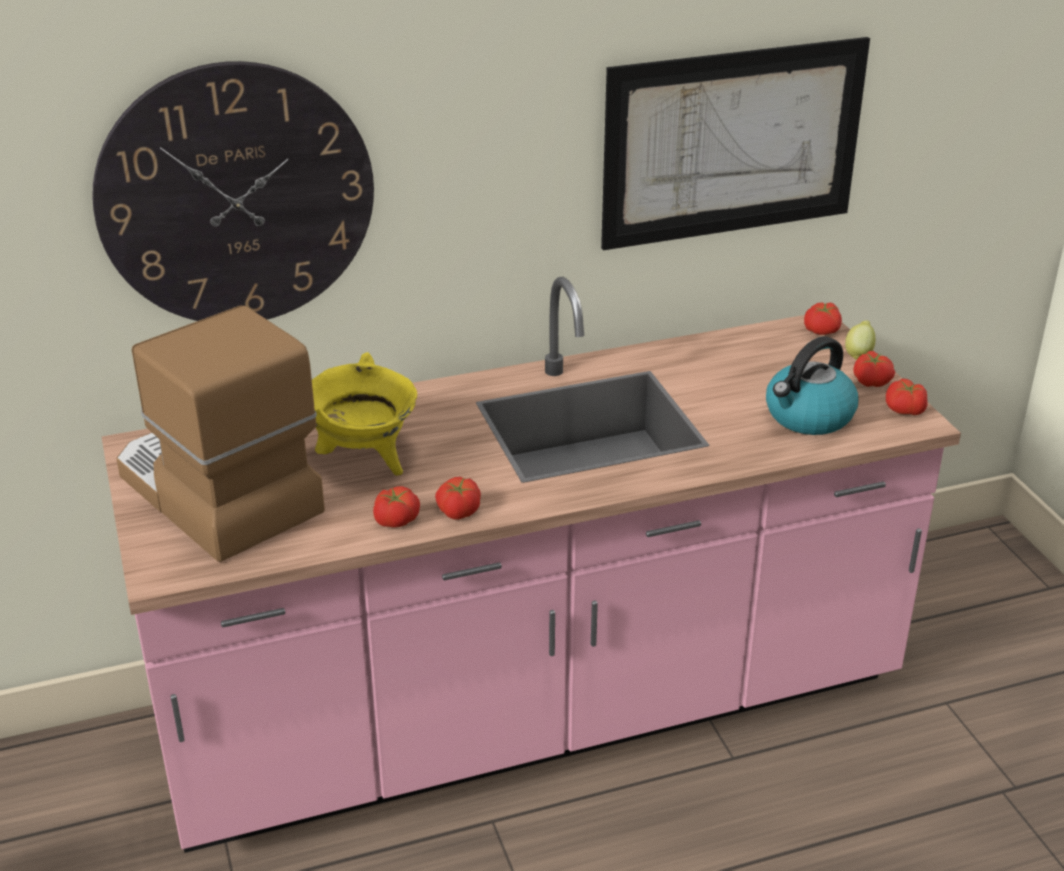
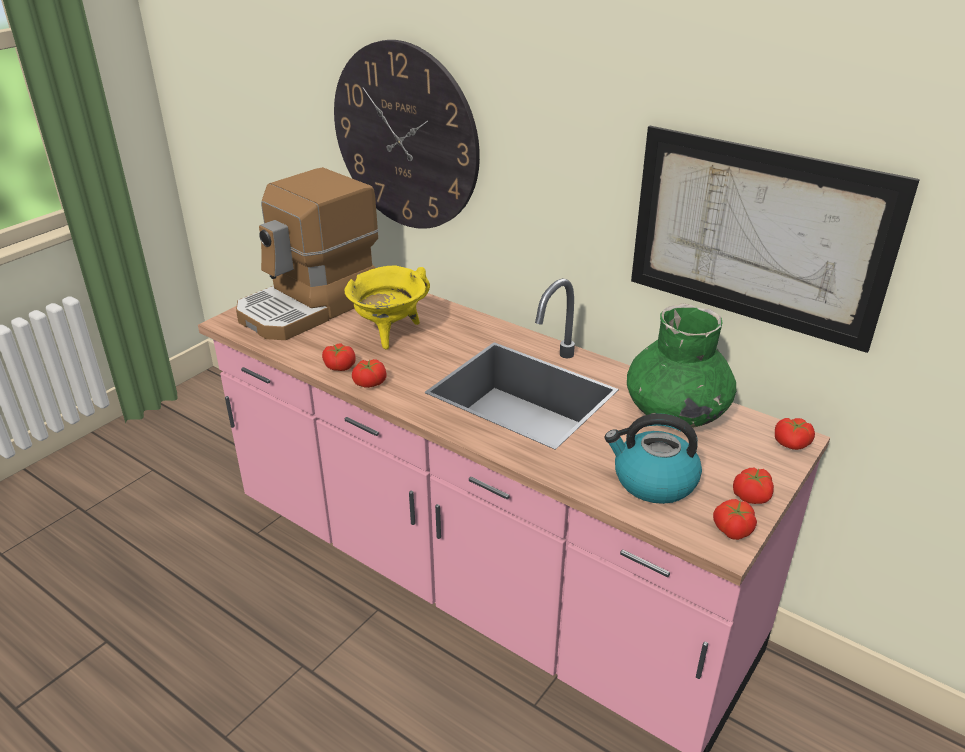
camera: 55 degrees right, 0 degrees up
(215, 493) = (311, 306): coffee machine -> coffee machine turned 150 degrees counterclockwise
(718, 359) = (675, 411): none -> green vase
(858, 354) = (784, 475): lemon -> none

